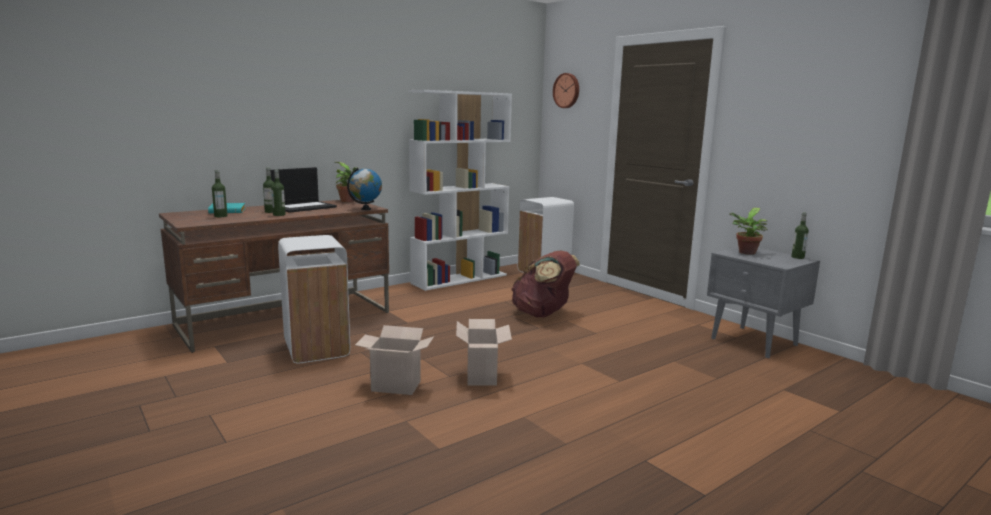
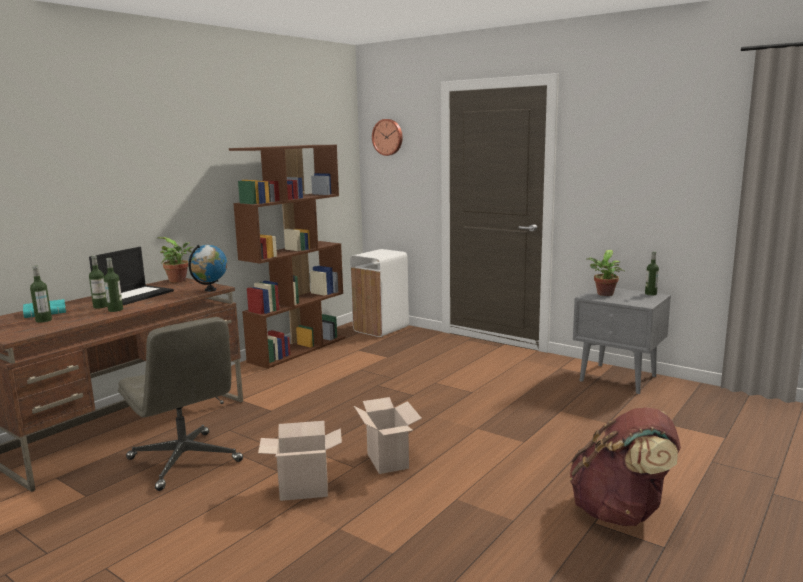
camera: 15 degrees left, 0 degrees up
(316, 349) = (185, 460): white trash can -> grey office chair
(460, 279) = (298, 349): white bookcase -> brown bookcase
(543, 314) = (408, 379): brown backpack -> brown backpack (621, 512)

